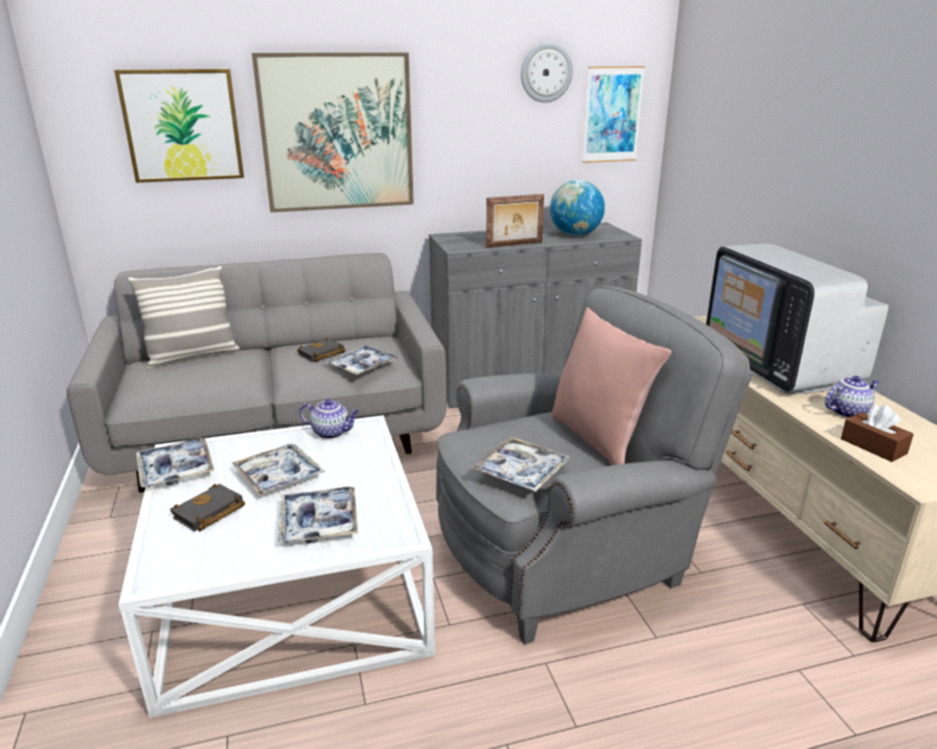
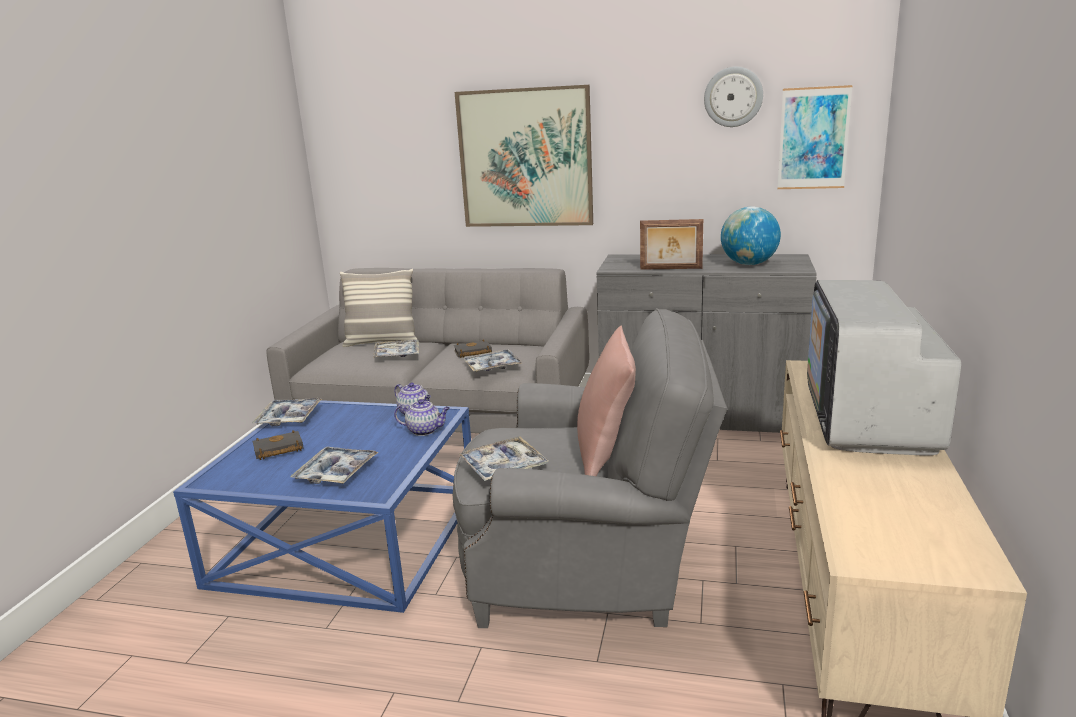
camera: 30 degrees right, 5 degrees down
(182, 125) = (403, 152): picture -> none
(279, 476) = (346, 436): tray -> tray (397, 354)
(291, 589) = (350, 535): white coffee table -> blue coffee table
(847, 411) = (881, 477): teapot -> teapot (425, 430)
(873, 446) = (858, 514): brown tissue box -> none

